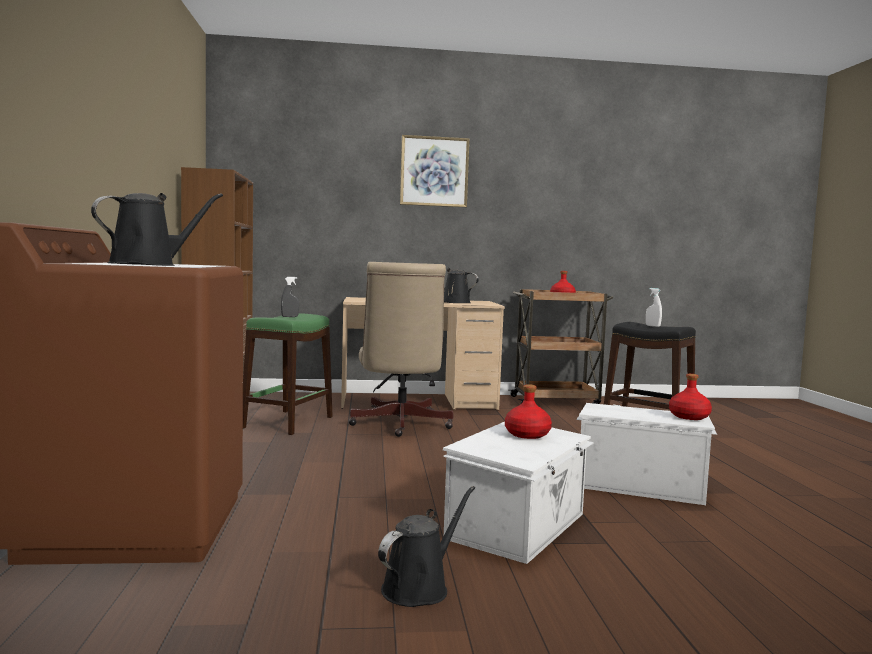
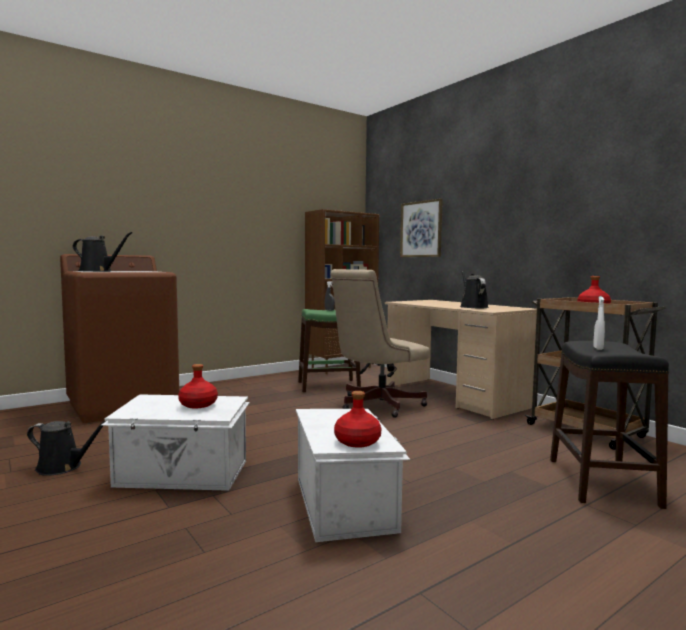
camera: 60 degrees right, 0 degrees up
(434, 171) = (495, 183): picture -> picture (421, 229)

